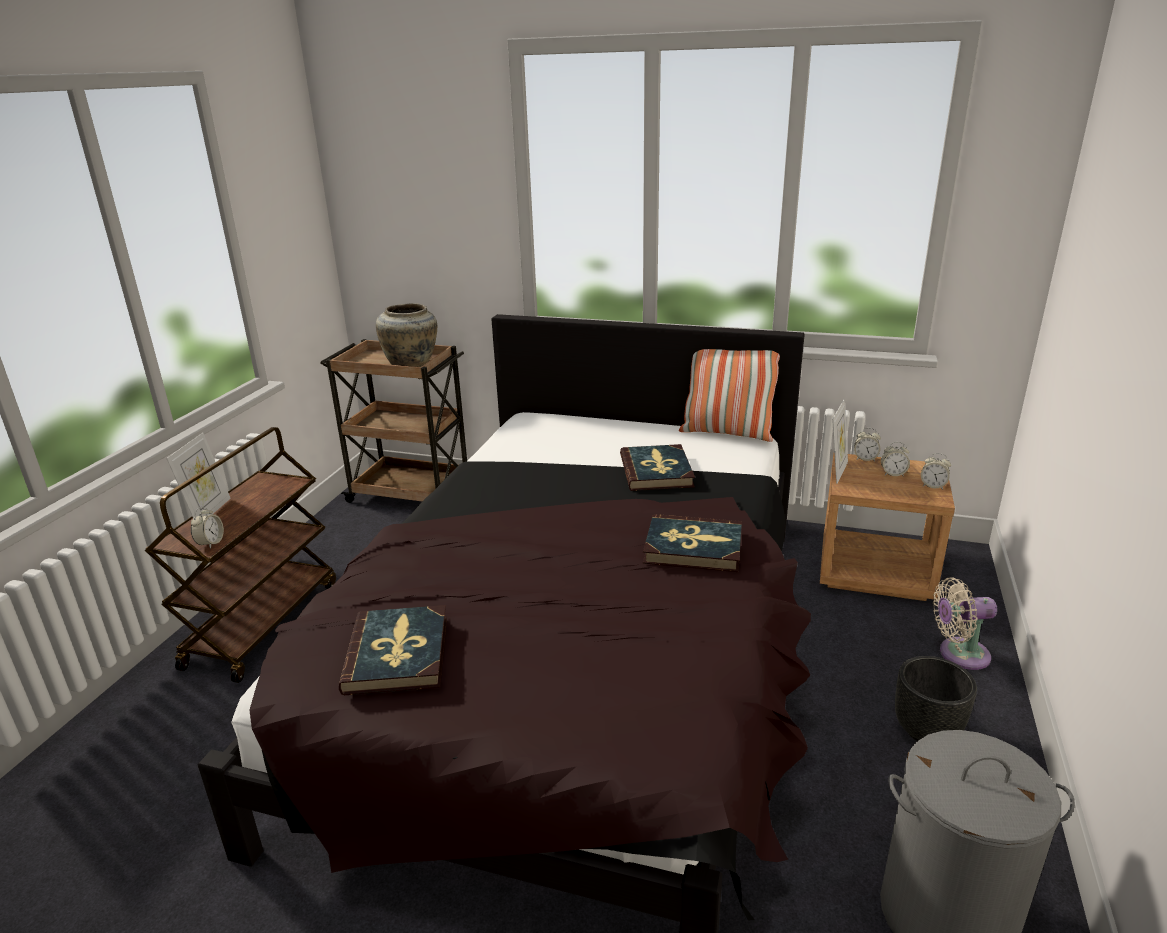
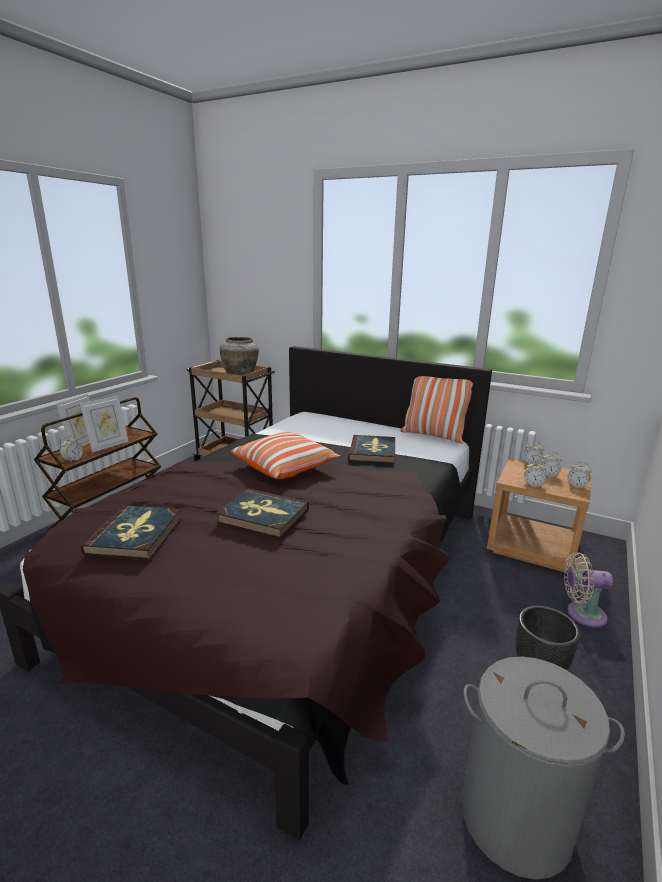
camera: 10 degrees right, 5 degrees down
(549, 514) = (285, 467): none -> pillow
(693, 547) = (373, 498): book -> book (263, 516)
(836, 471) = (506, 469): picture frame -> picture frame (108, 445)
(877, 491) = (533, 485): none -> alarm clock

